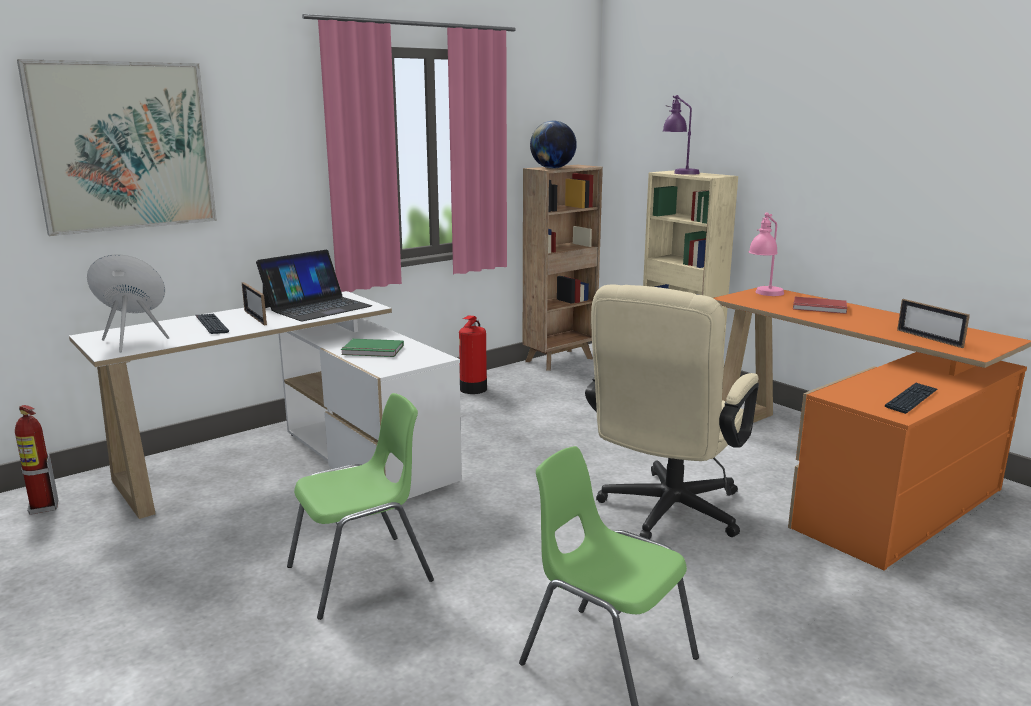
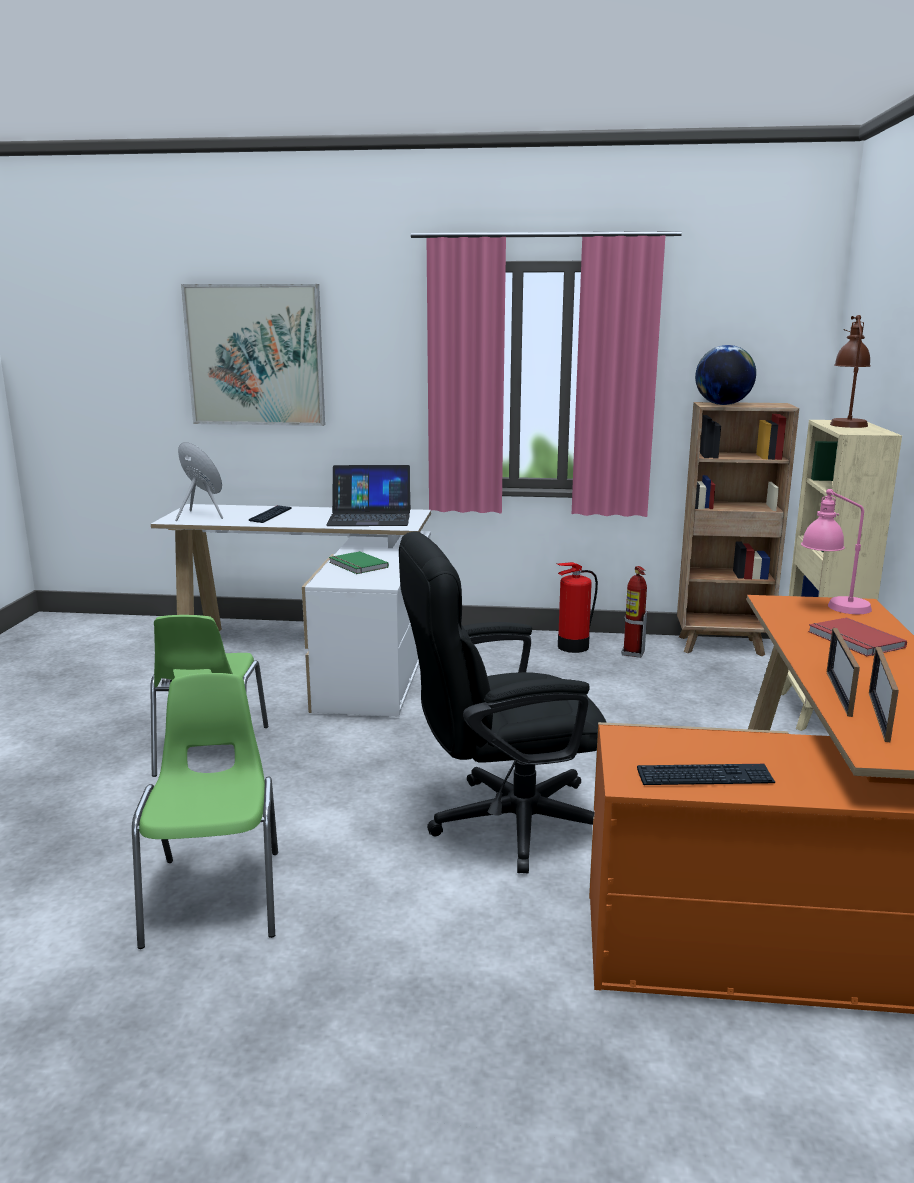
camera: 45 degrees right, 0 degrees up
(43, 508) = (152, 632): fire extinguisher -> fire extinguisher (632, 653)
(255, 317) = (309, 516): picture frame -> picture frame (839, 693)
(362, 574) = (210, 751): green chair -> green chair turned 75 degrees clockwise
(665, 515) = (503, 823): beige office chair -> black office chair
(679, 172) = (846, 423): purple table lamp -> brown table lamp

